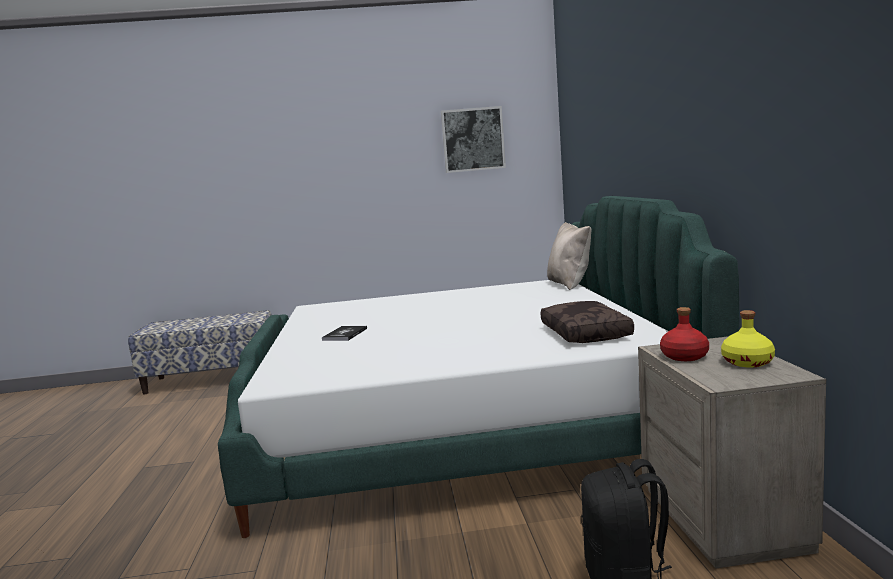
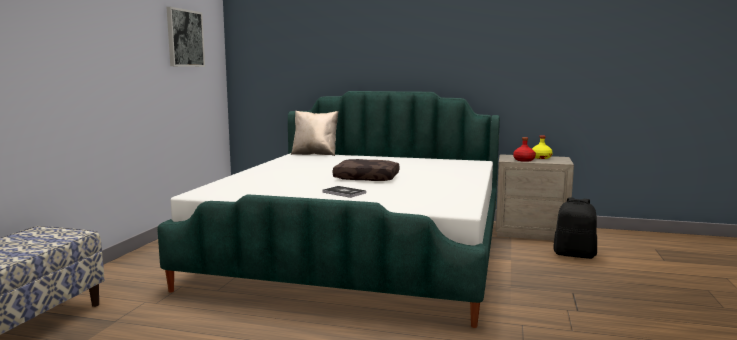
camera: 70 degrees left, 0 degrees up
(586, 333) = (445, 165): brown pillow -> brown pillow (367, 178)

